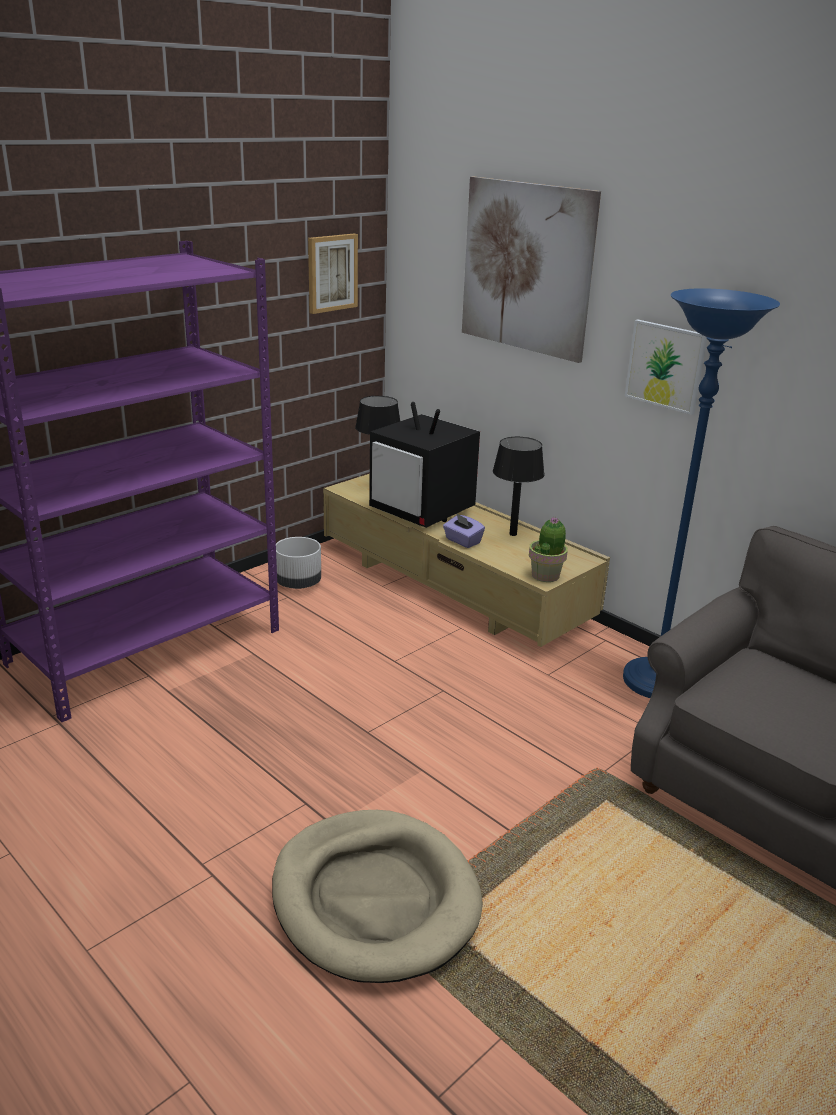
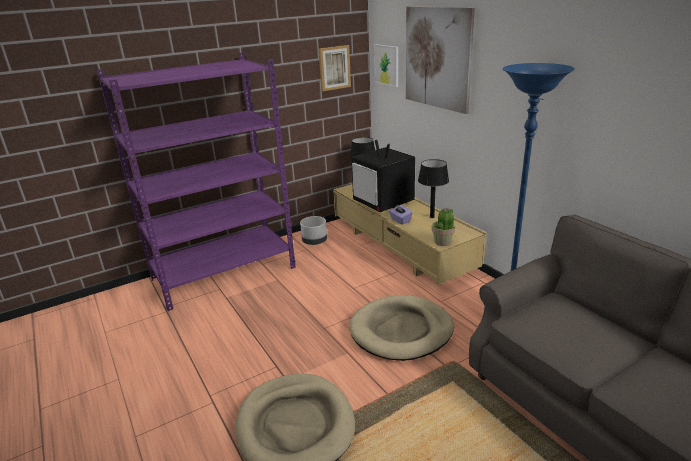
camera: 15 degrees right, 0 degrees up
(499, 727) = (401, 331): none -> beige dog bed
(665, 366) = (514, 114): picture -> picture (386, 65)

